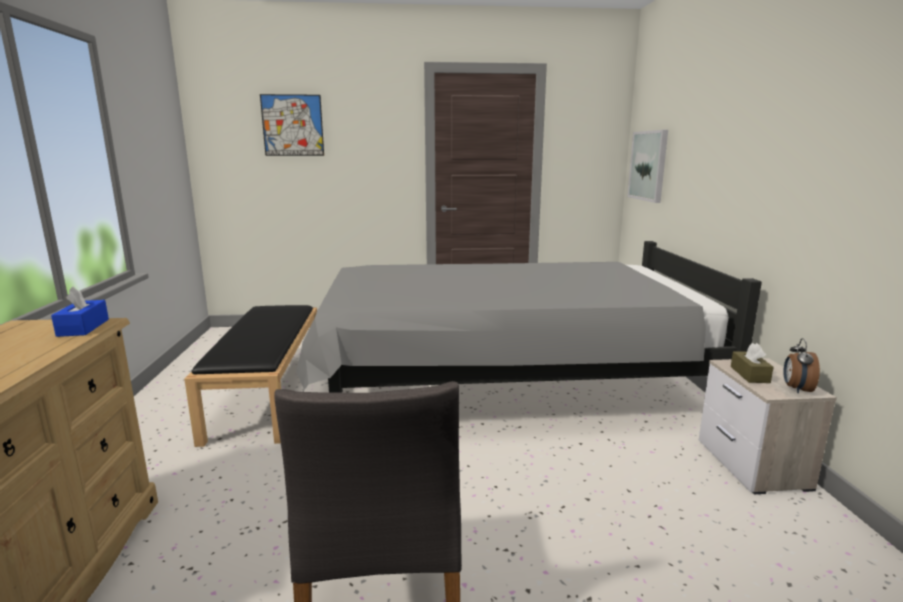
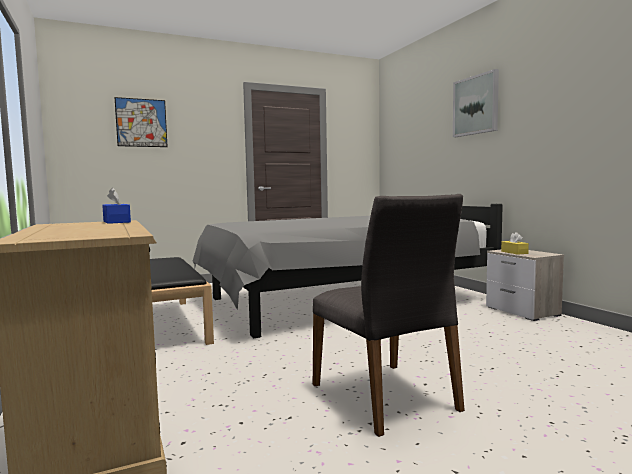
camera: 20 degrees left, 10 degrees down
(648, 165) = (399, 154): picture -> picture (476, 105)
(749, 374) = (514, 252): brown tissue box -> yellow tissue box
(796, 389) = (542, 254): alarm clock -> none

